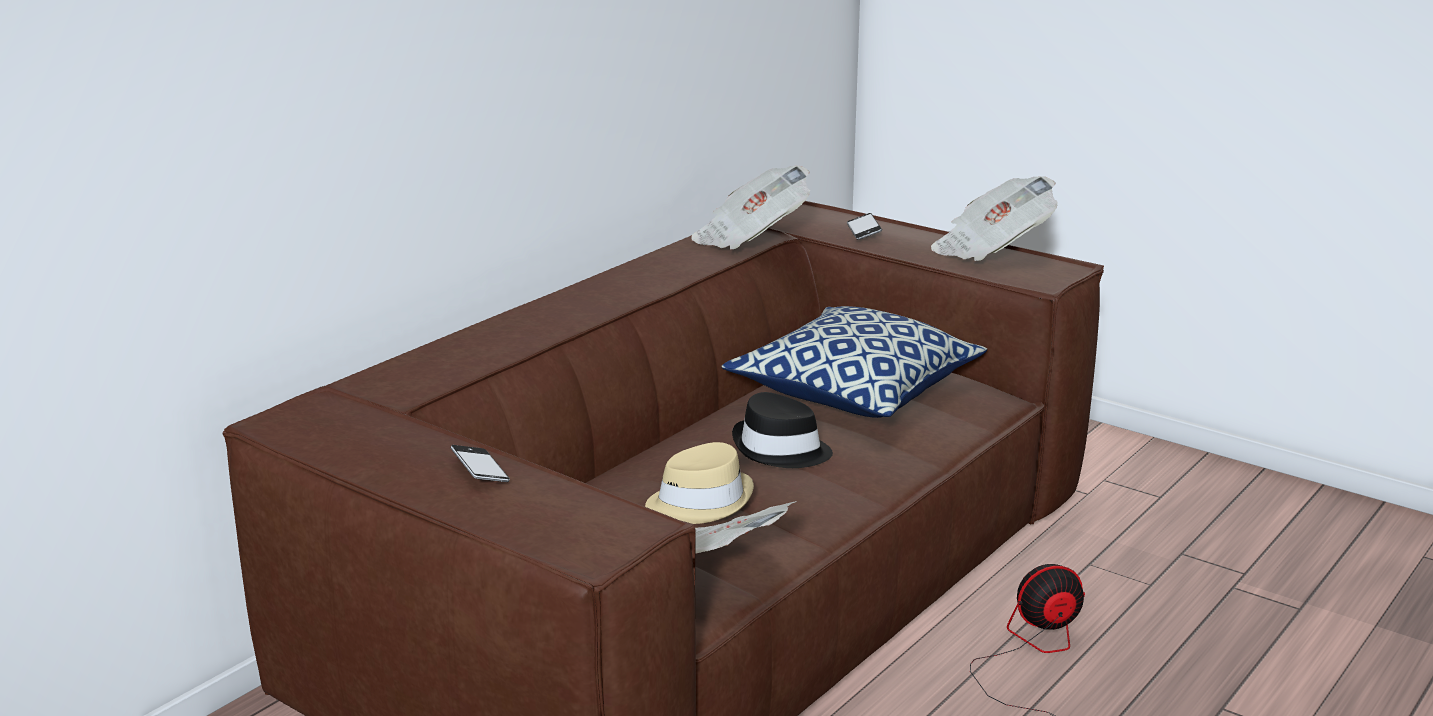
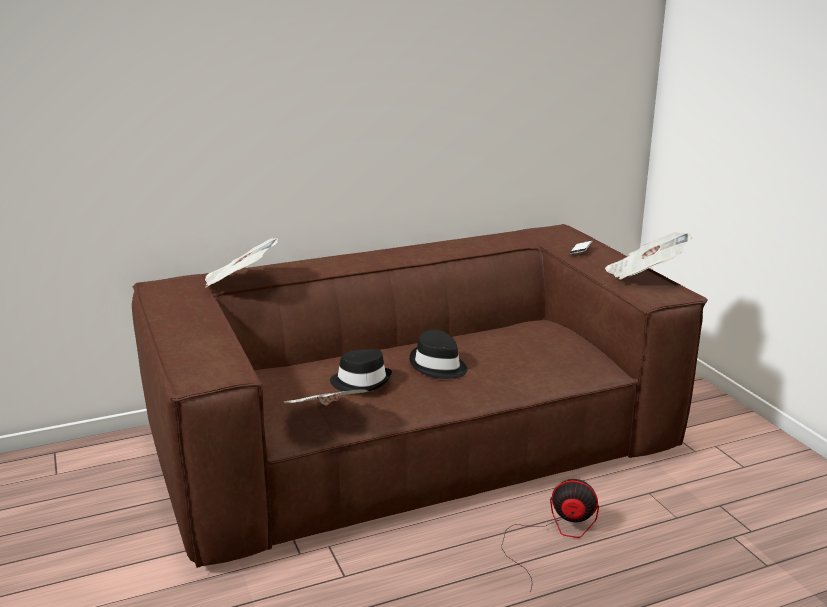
camera: 30 degrees right, 0 degrees up
(480, 470) = (202, 329): phone -> none
(700, 502) = (361, 381): beige hat -> black hat
(750, 238) = (510, 242): newspaper -> newspaper (240, 282)
(854, 391) = (522, 344): pillow -> none

